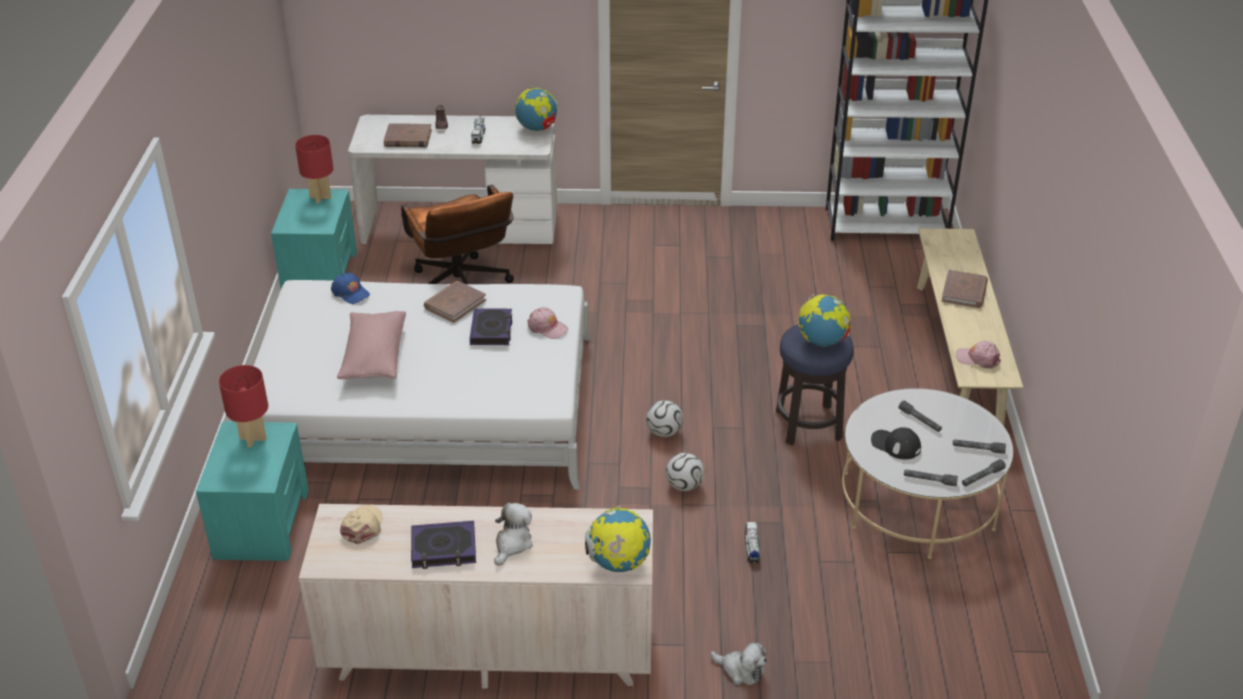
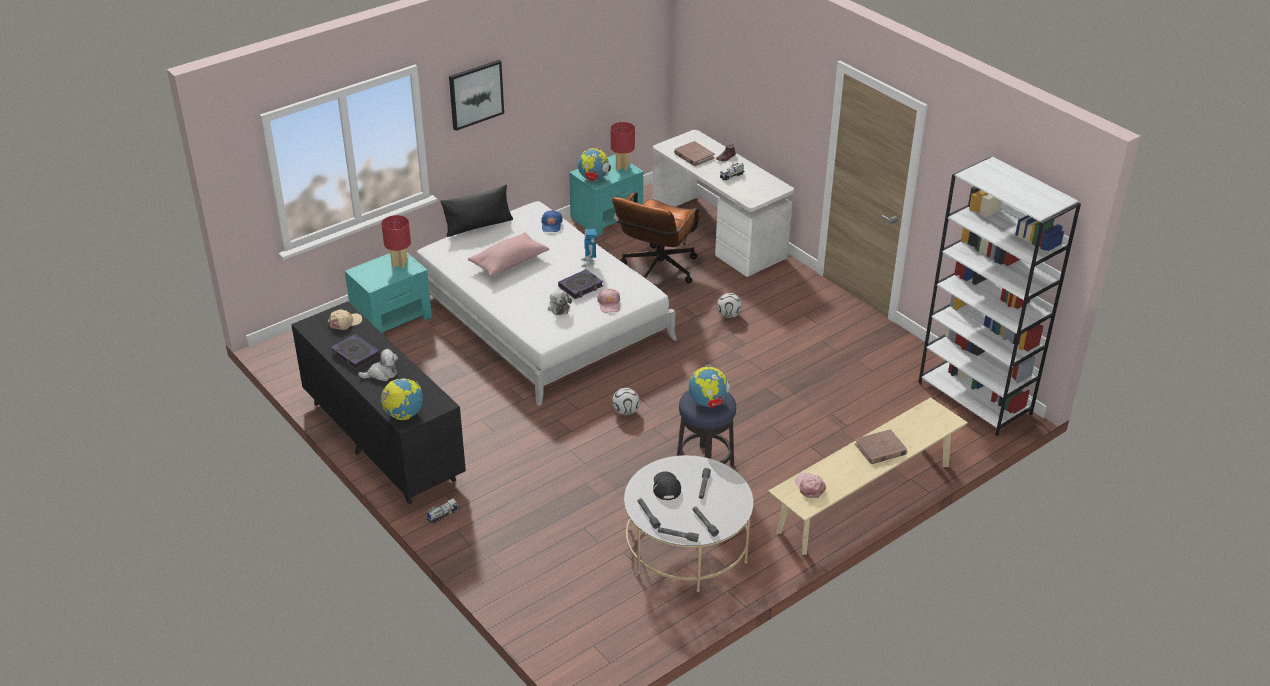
camera: 50 degrees right, 0 degrees up
(200, 158) = (475, 94): none -> picture
(267, 344) = (478, 226): none -> black pillow
(455, 304) = (589, 262): brown book -> toy robot
(488, 650) = (382, 441): beige dresser -> black dresser
(537, 129) = (771, 190): globe -> globe (593, 179)
(684, 486) = (587, 443): football -> football (728, 315)
(741, 670) = (461, 539): plush toy -> plush toy (558, 307)
(752, 548) = (564, 495): toy truck -> toy truck (442, 515)

